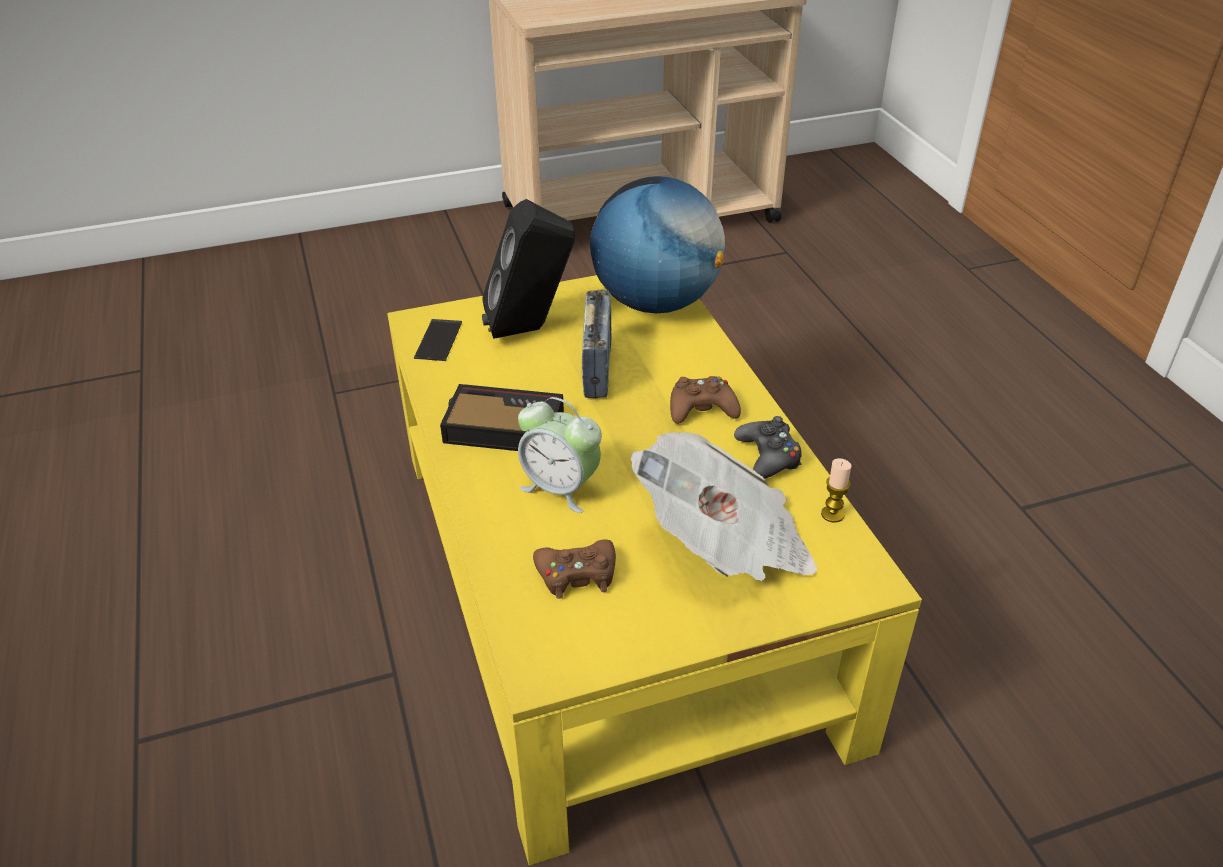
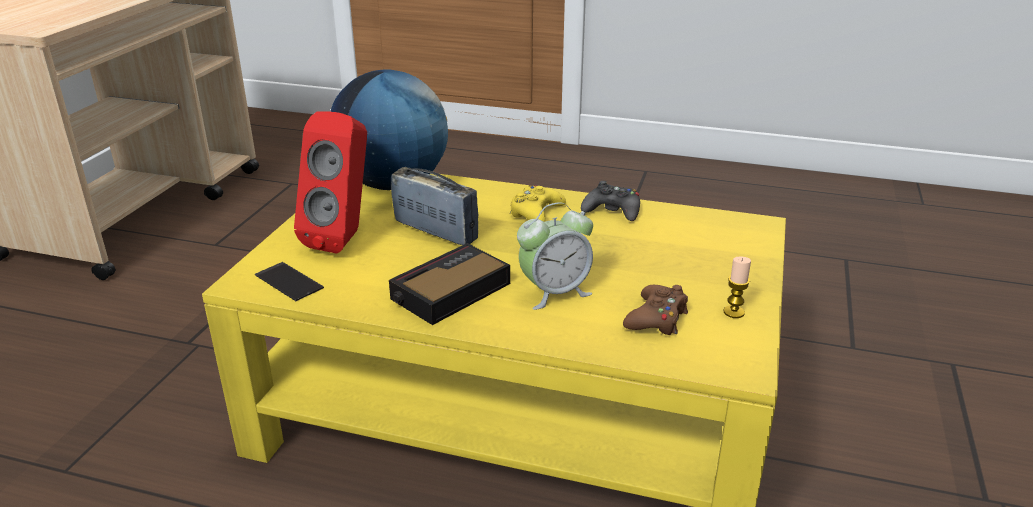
camera: 55 degrees left, 10 degrees down
(531, 329) = (344, 238): black speaker -> red speaker
(702, 409) = (536, 213): brown game controller -> yellow game controller
(724, 544) = (681, 255): newspaper -> none
(832, 514) = (689, 213): candle -> candle (734, 312)

